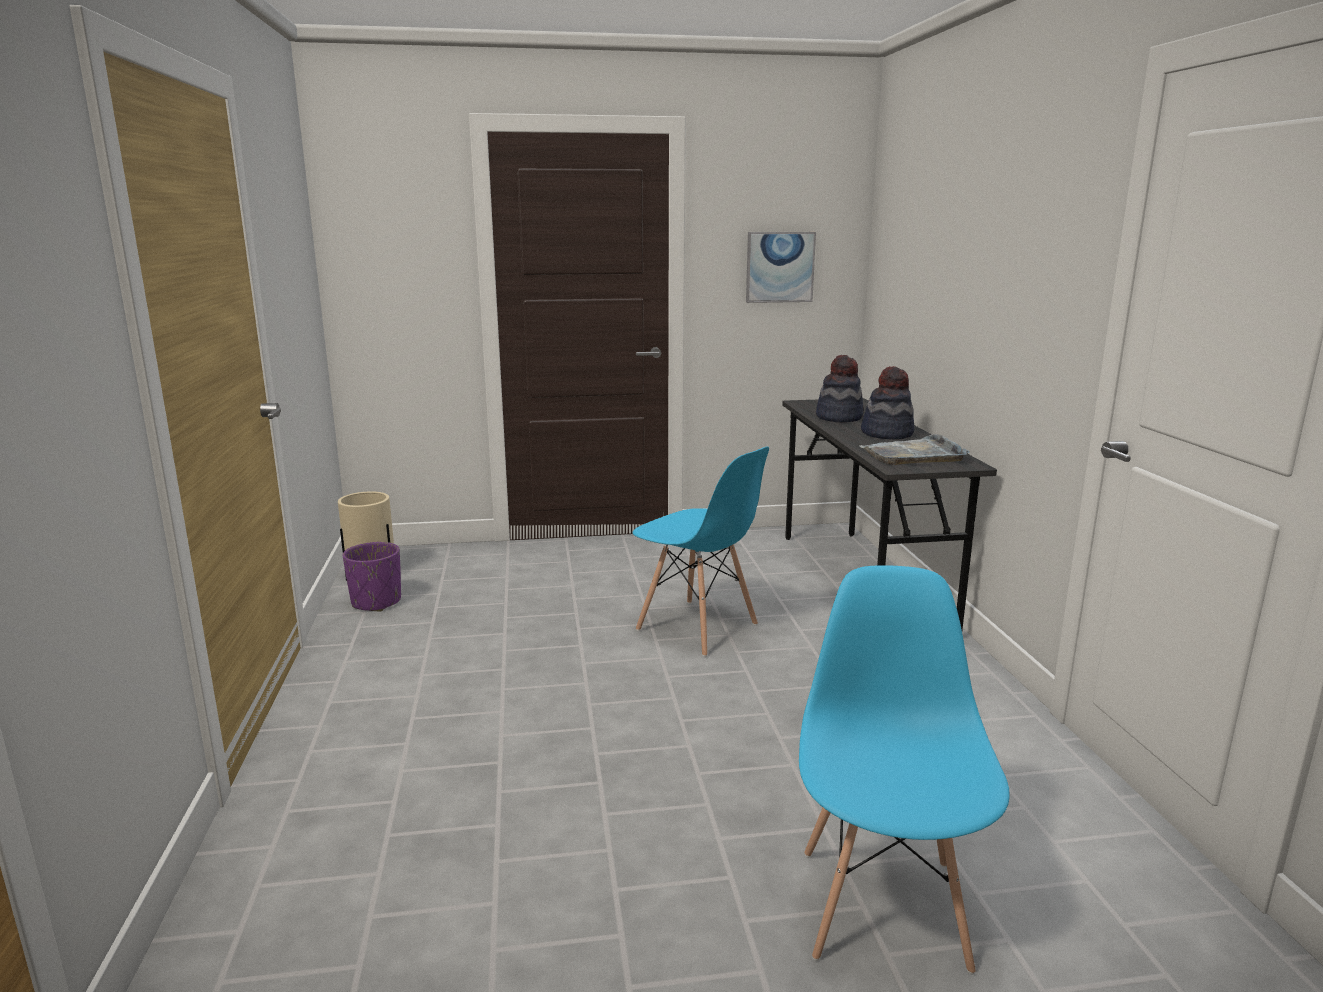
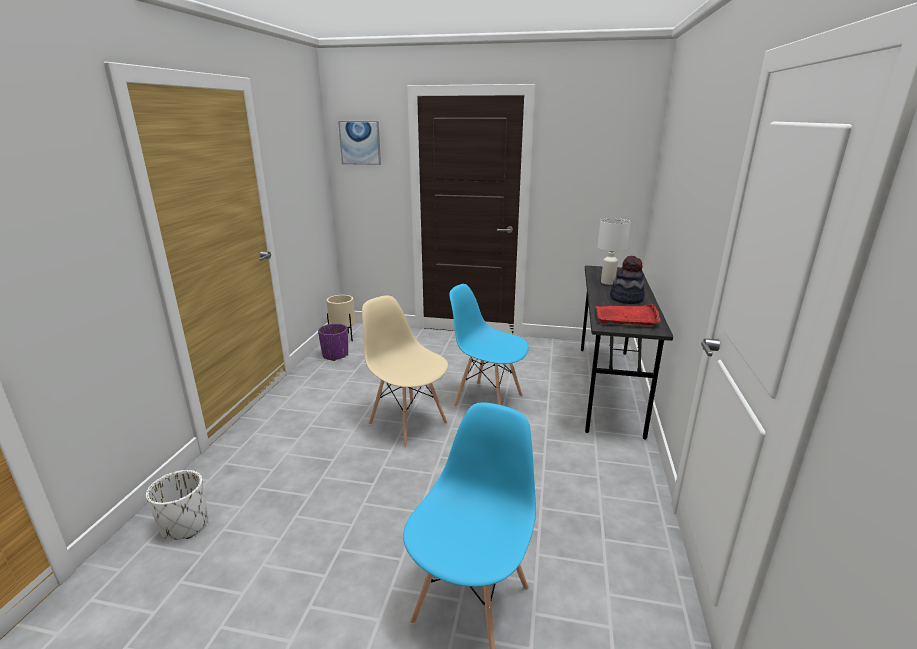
camera: 20 degrees right, 5 degrees up
(284, 929) = (185, 525): none -> white planter
(590, 682) = (408, 423): none -> beige chair
(697, 628) = (488, 400): blue chair -> blue chair turned 150 degrees clockwise
(780, 267) = (592, 180): picture -> picture (360, 142)
(839, 417) = (608, 282): hat -> white table lamp
(913, 454) = (626, 317): grey tray -> red tray

